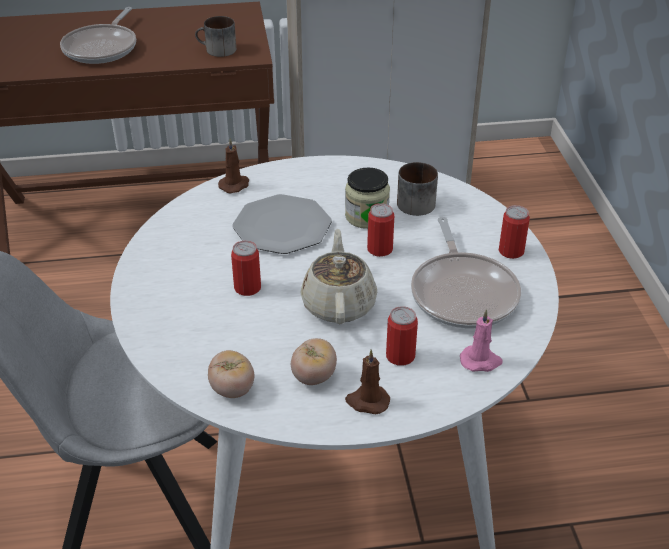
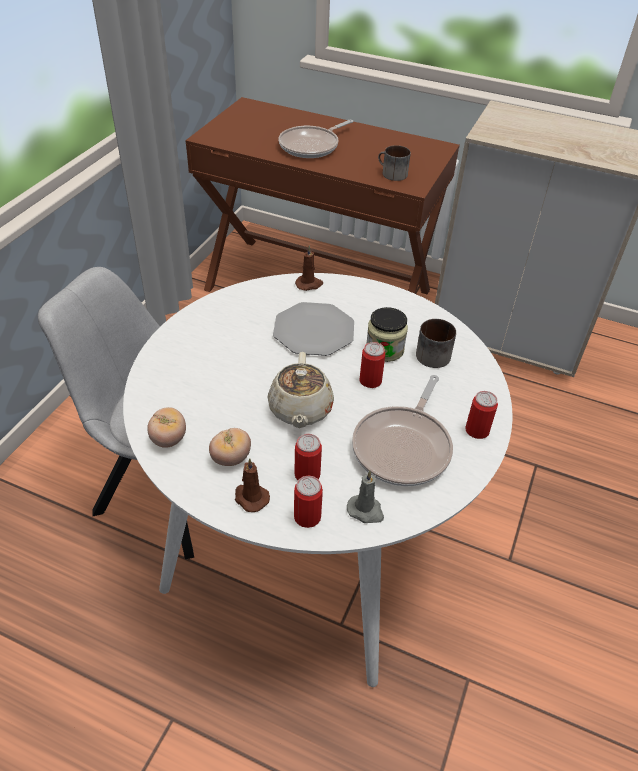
camera: 30 degrees right, 5 degrees up
(247, 288) = (247, 367): can -> can (307, 517)
(339, 303) = (300, 410): beige teapot -> beige teapot turned 150 degrees clockwise
(481, 361) = (366, 511): pink candle -> grey candle

